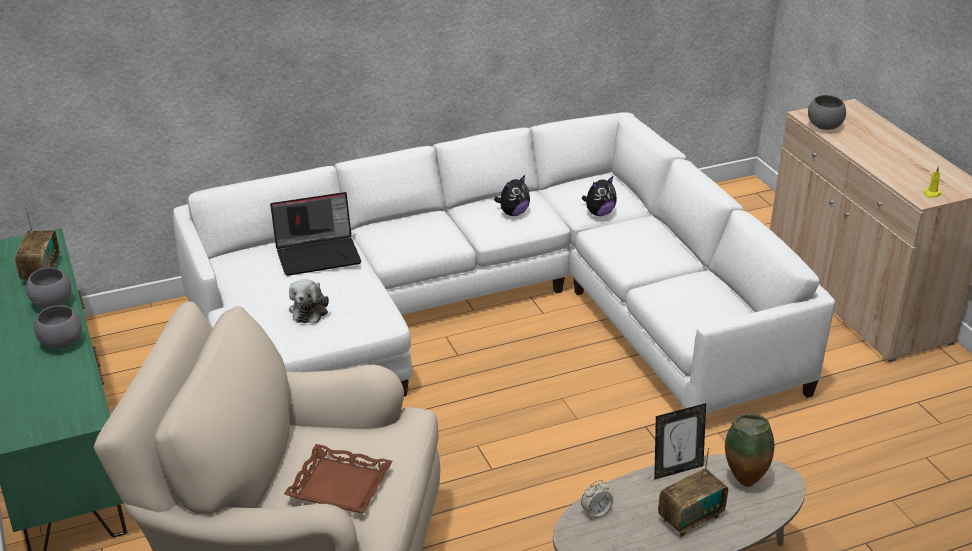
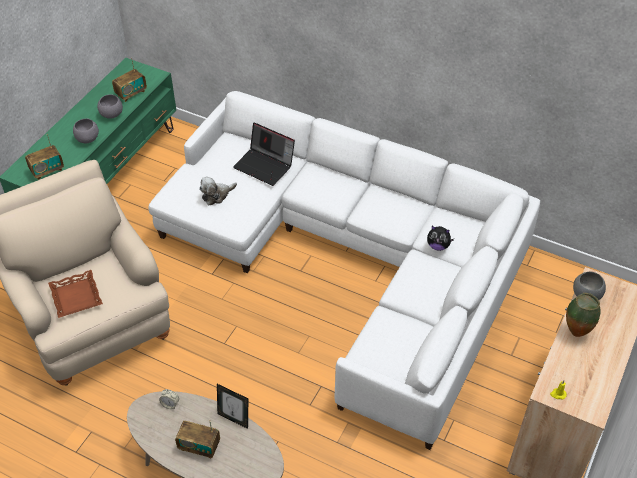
camera: 50 degrees right, 15 degrees up
(59, 404) = (47, 170): none -> radio
(513, 213) = (391, 211): plush toy -> none
(743, 481) = (250, 453): vase -> vase (576, 331)

